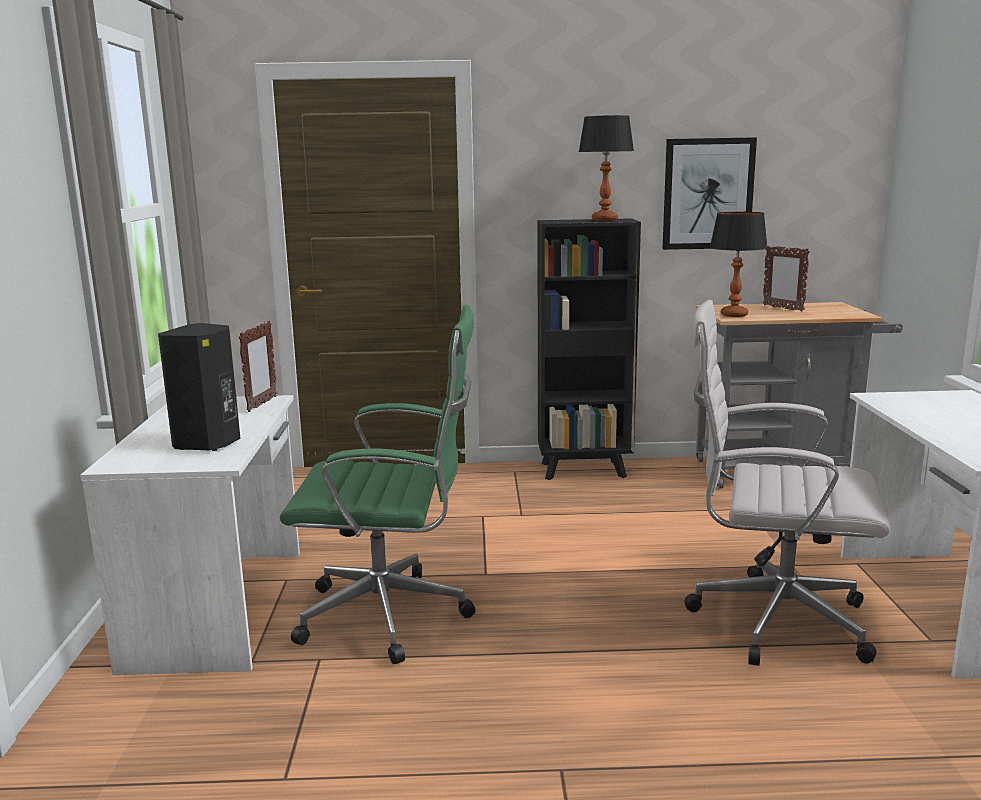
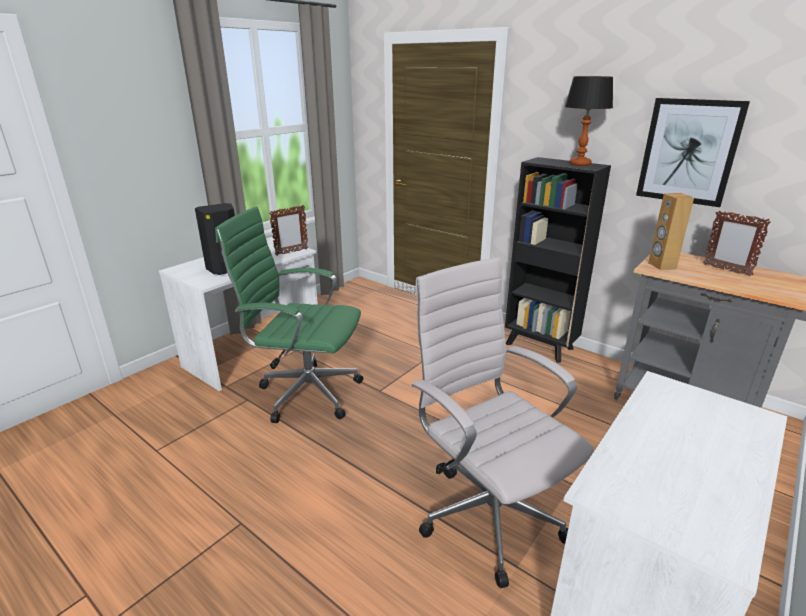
camera: 40 degrees right, 10 degrees up
(392, 616) = (305, 393): green office chair -> green office chair turned 150 degrees clockwise
(734, 315) = (661, 266): table lamp -> brown speaker
(782, 308) = (726, 270): picture frame -> picture frame turned 45 degrees counterclockwise

